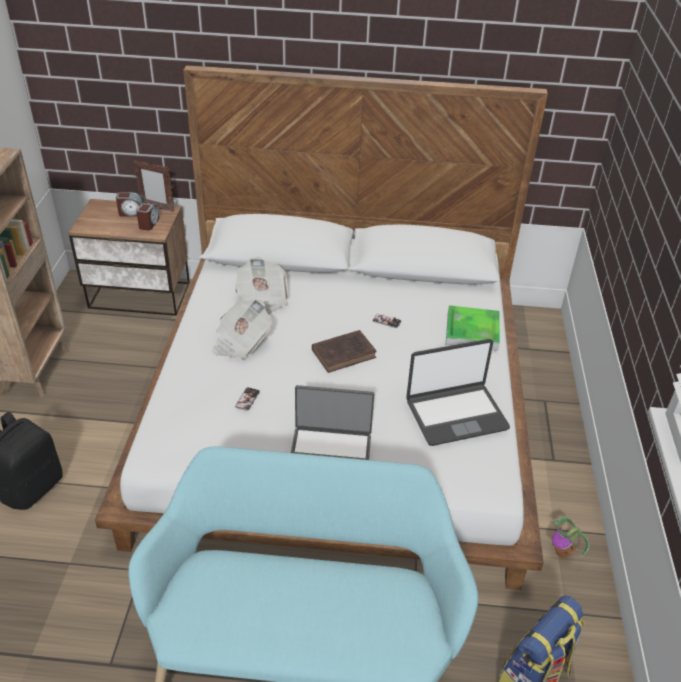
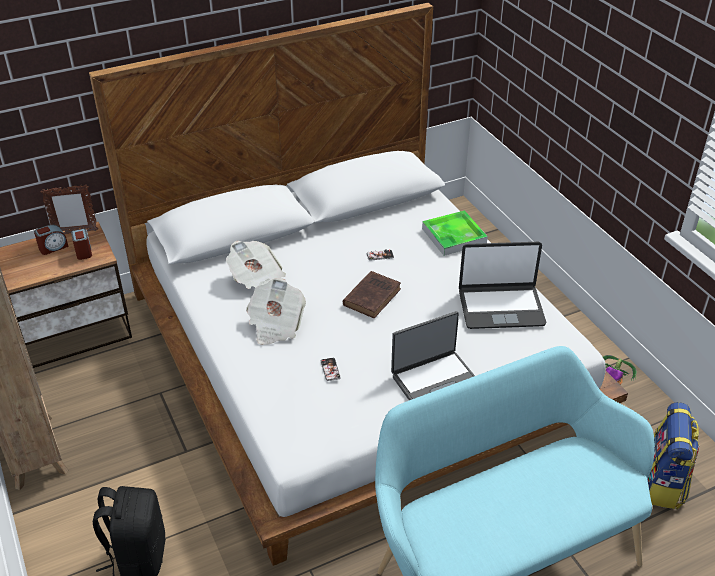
camera: 30 degrees left, 0 degrees up
(456, 414) = (500, 307): laptop -> laptop turned 45 degrees clockwise

